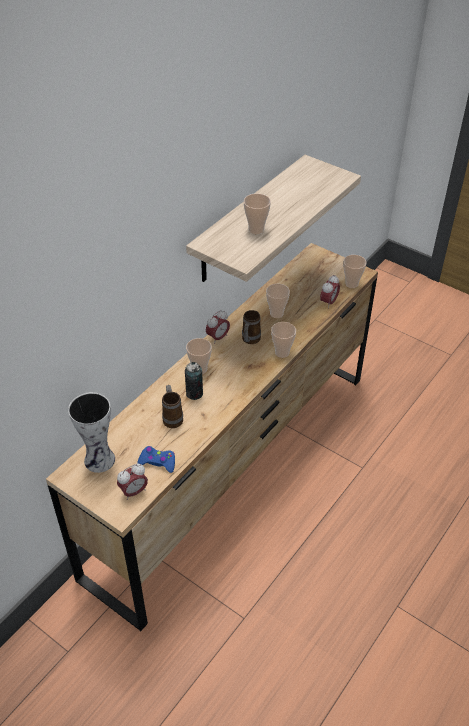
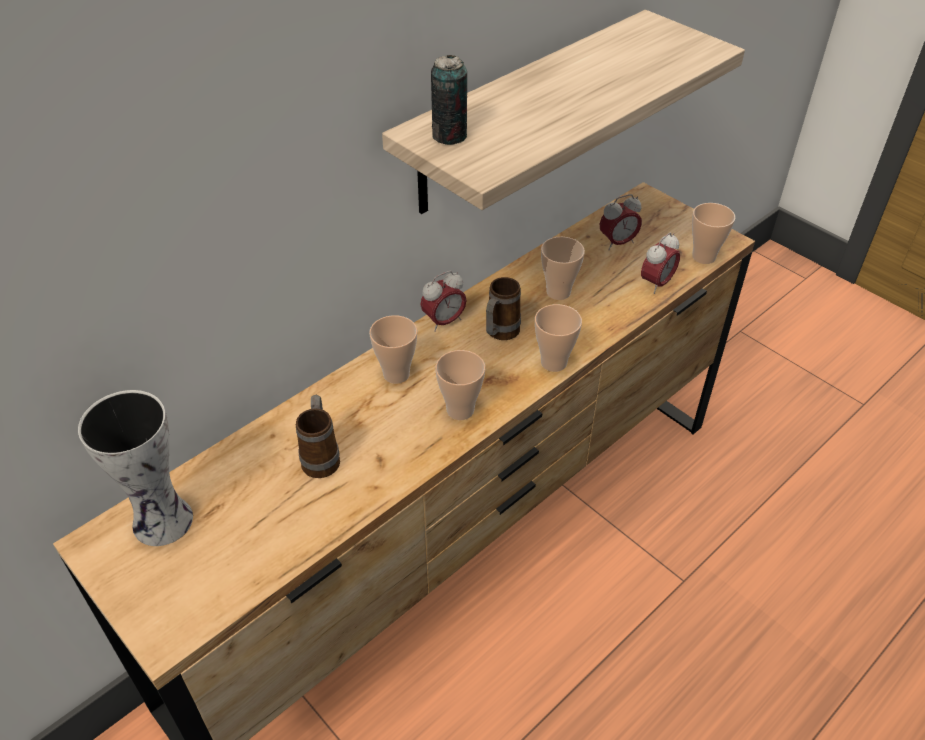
camera: 10 degrees right, 0 degrees up
(134, 492) = (204, 597): alarm clock -> alarm clock (617, 243)
(157, 462) = (268, 542): blue game controller -> none
(194, 393) = (374, 417): can -> can (449, 136)
(256, 229) = (523, 118): cup -> cup (460, 410)

